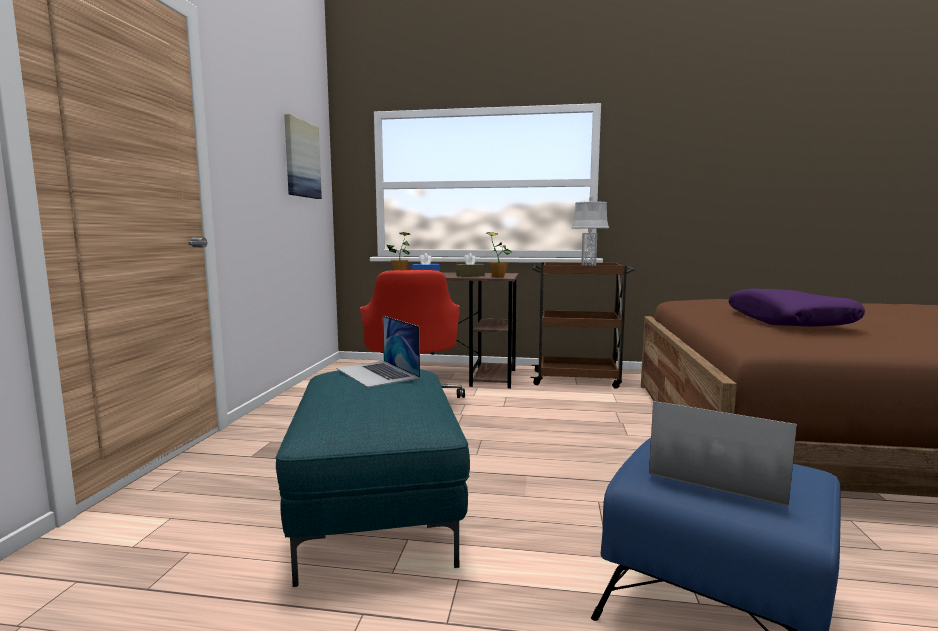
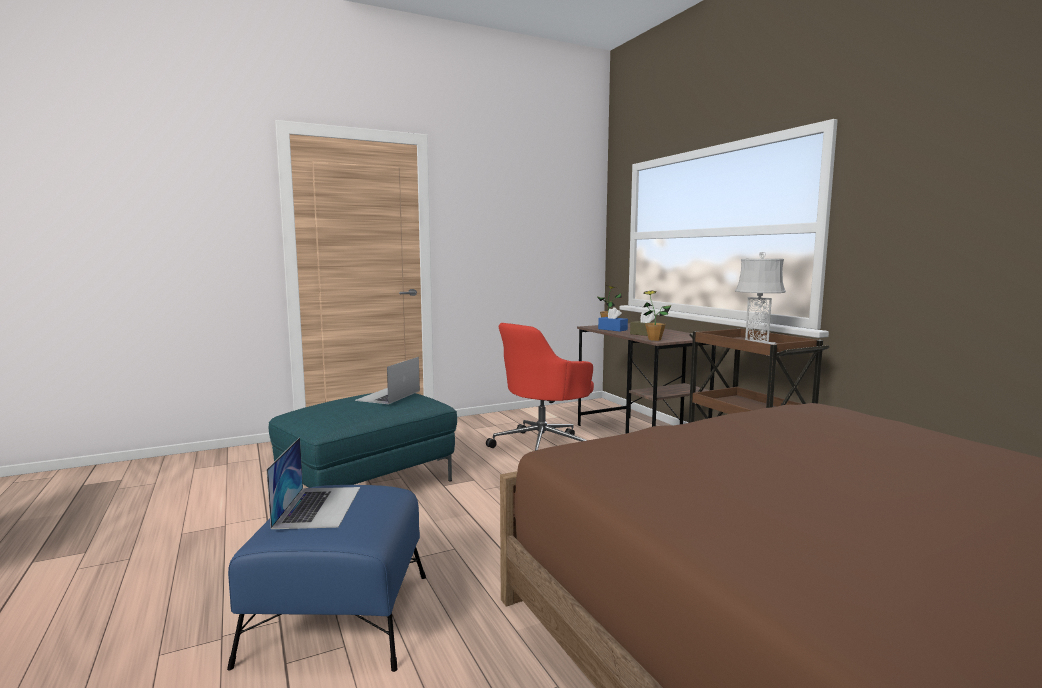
camera: 55 degrees right, 0 degrees up
(301, 159) = (552, 219): picture -> none
(788, 322) = (740, 452): purple pillow -> none

